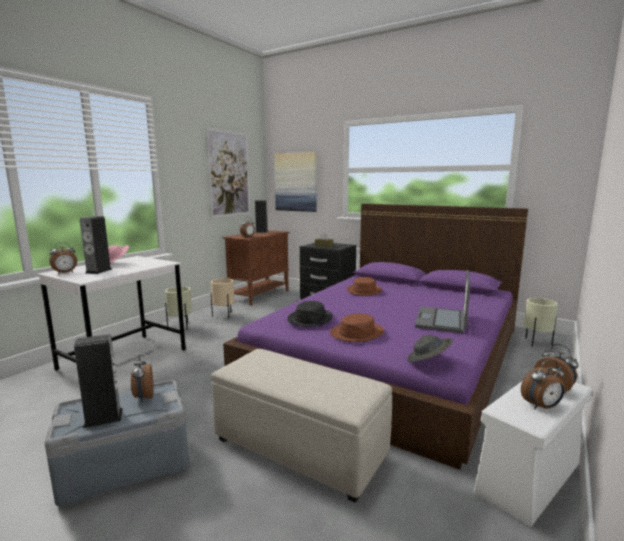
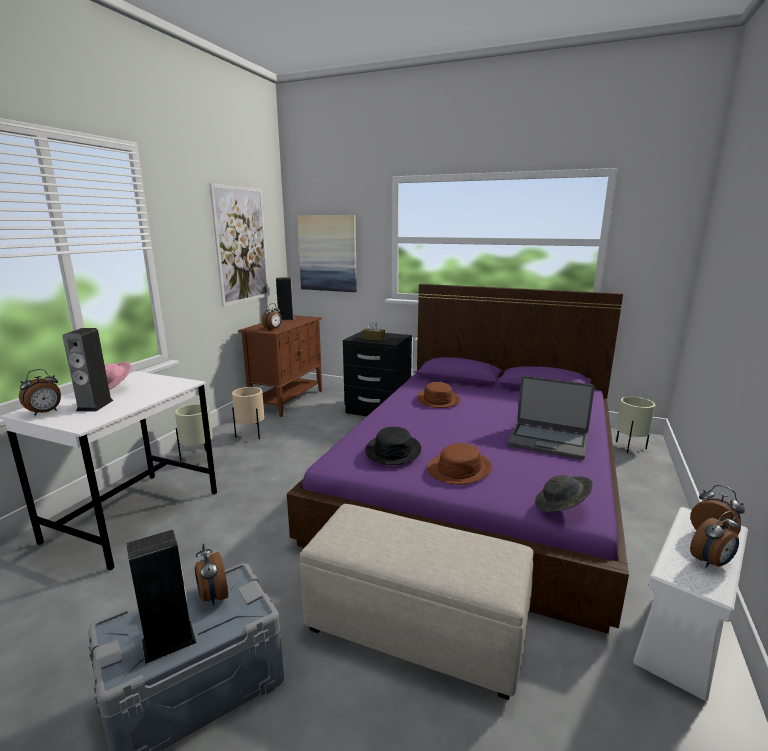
camera: 10 degrees left, 5 degrees up
(441, 321) = (548, 441): laptop -> laptop turned 75 degrees counterclockwise

